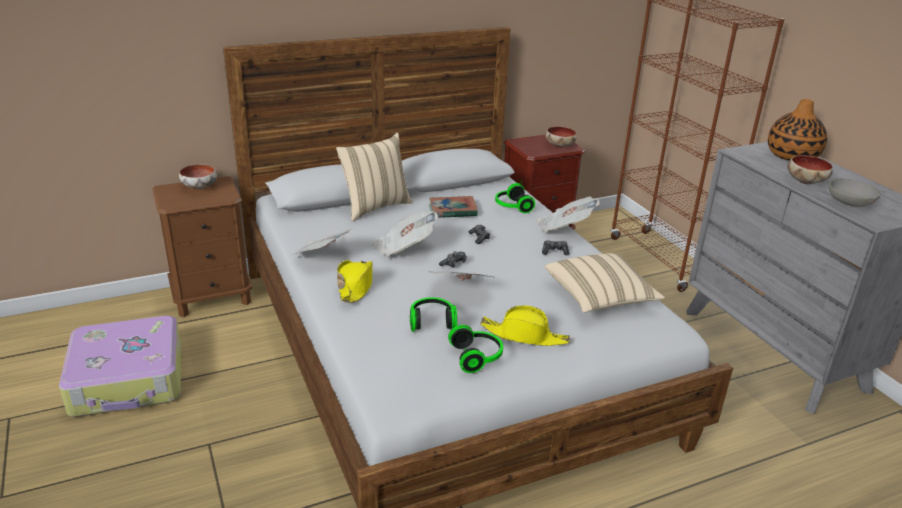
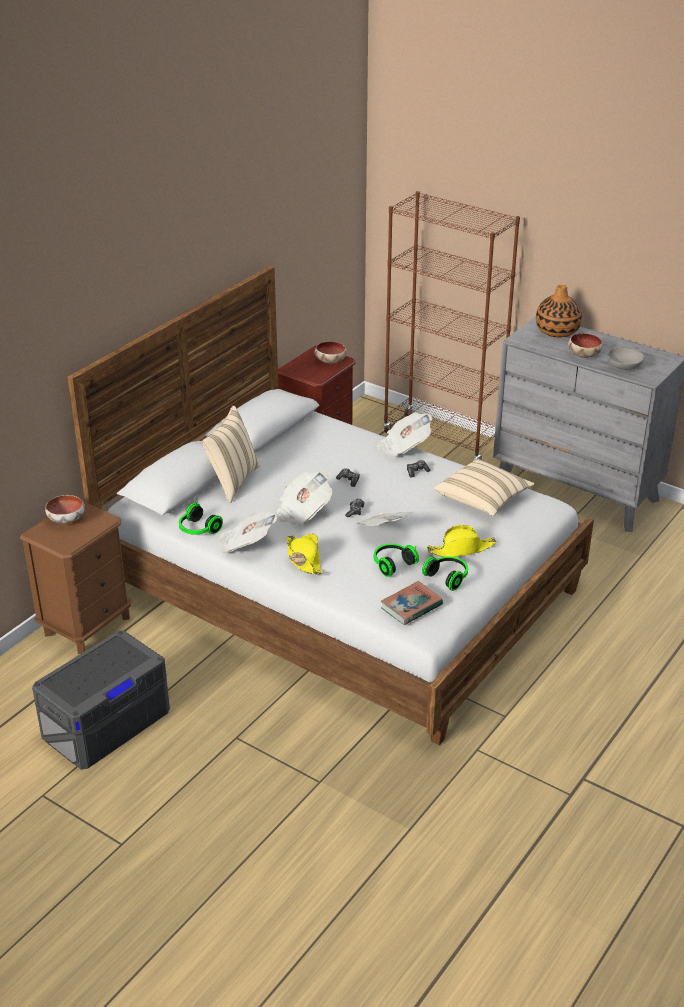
camera: 30 degrees left, 5 degrees up
(129, 380) = (106, 723): suitcase -> grey storage box
(452, 210) = (300, 462): book -> book (411, 606)
(512, 207) = (344, 440): headphones -> headphones (198, 530)

